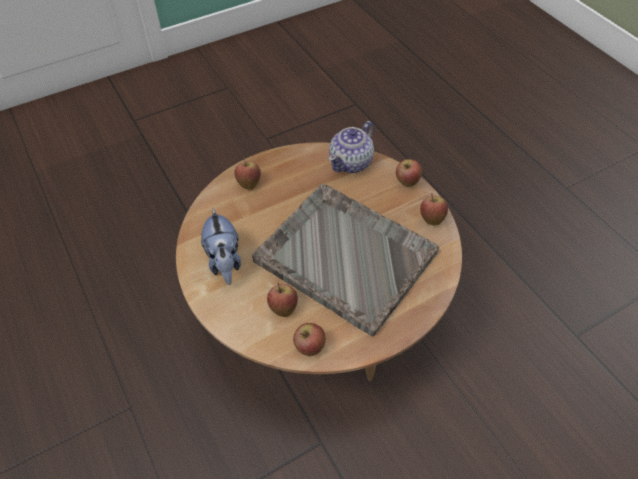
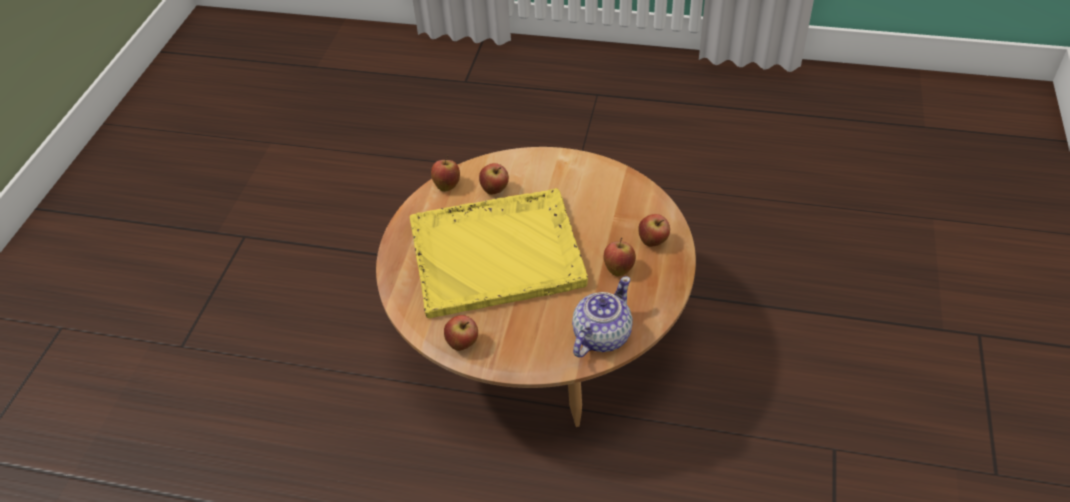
camera: 135 degrees right, 5 degrees down
(224, 262) = (577, 181): plush toy -> none
(344, 256) = (498, 254): grey tray -> yellow tray
(351, 162) = (601, 336): teapot -> teapot turned 45 degrees clockwise
(407, 182) = (525, 361): apple -> apple (618, 268)

